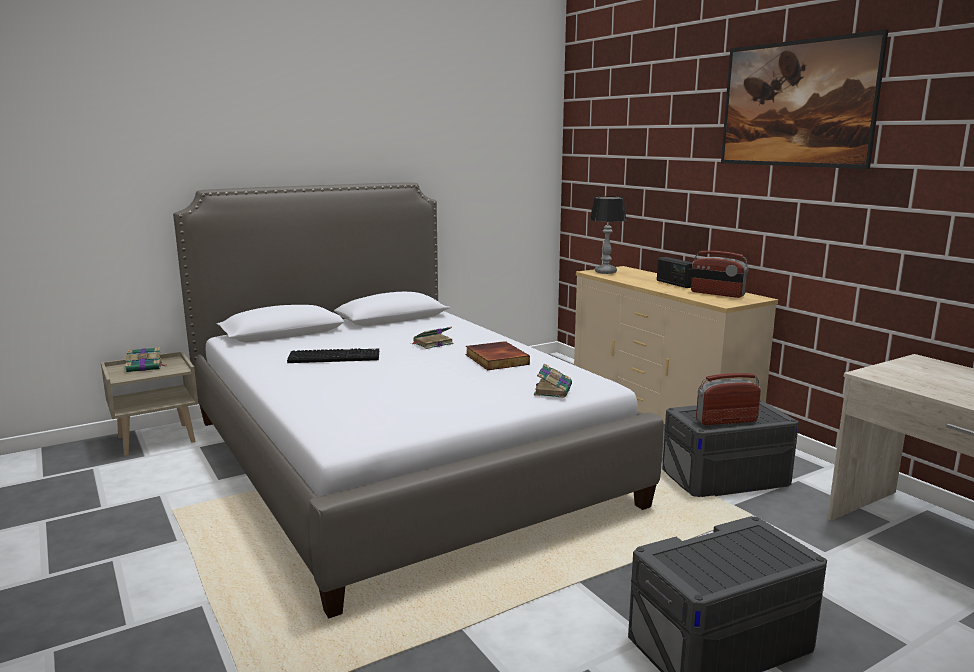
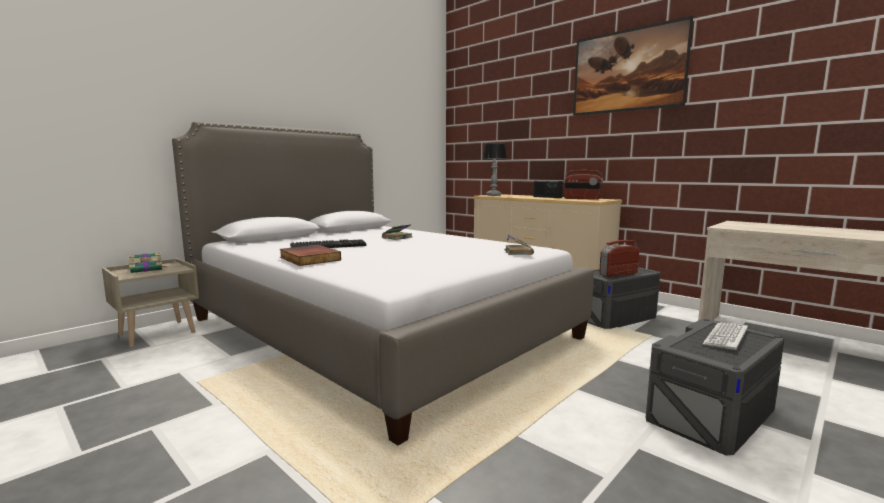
camera: 15 degrees left, 5 degrees down
(495, 359) = (454, 242): book -> book (308, 259)
(745, 549) = (725, 337): none -> keyboard

